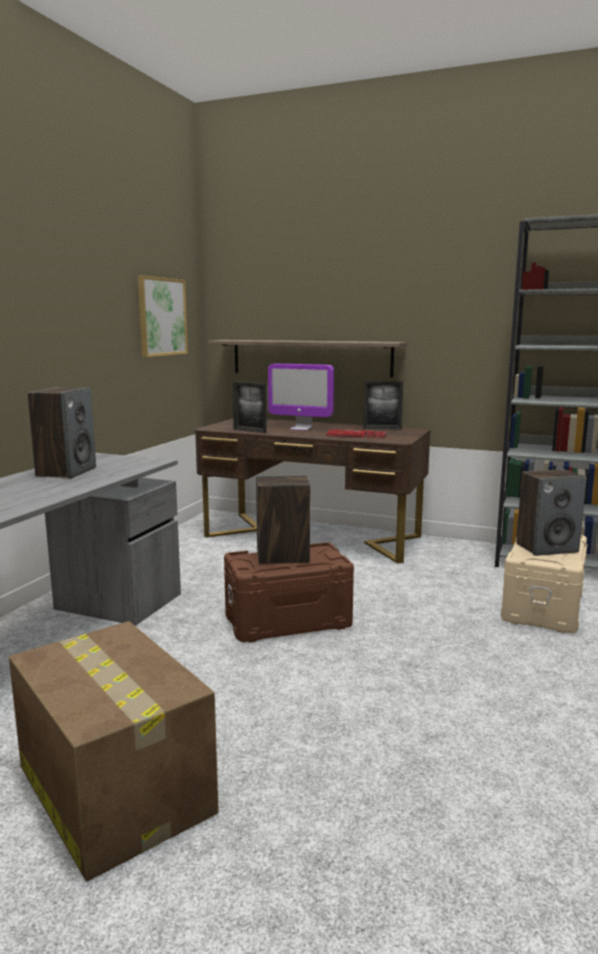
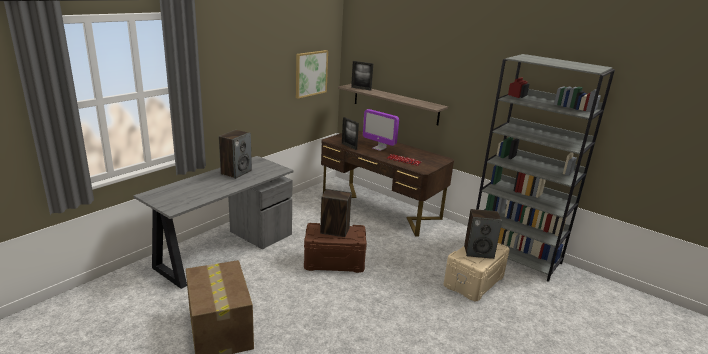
camera: 15 degrees right, 10 degrees up
(382, 429) = (425, 155): picture frame -> picture frame (361, 88)

